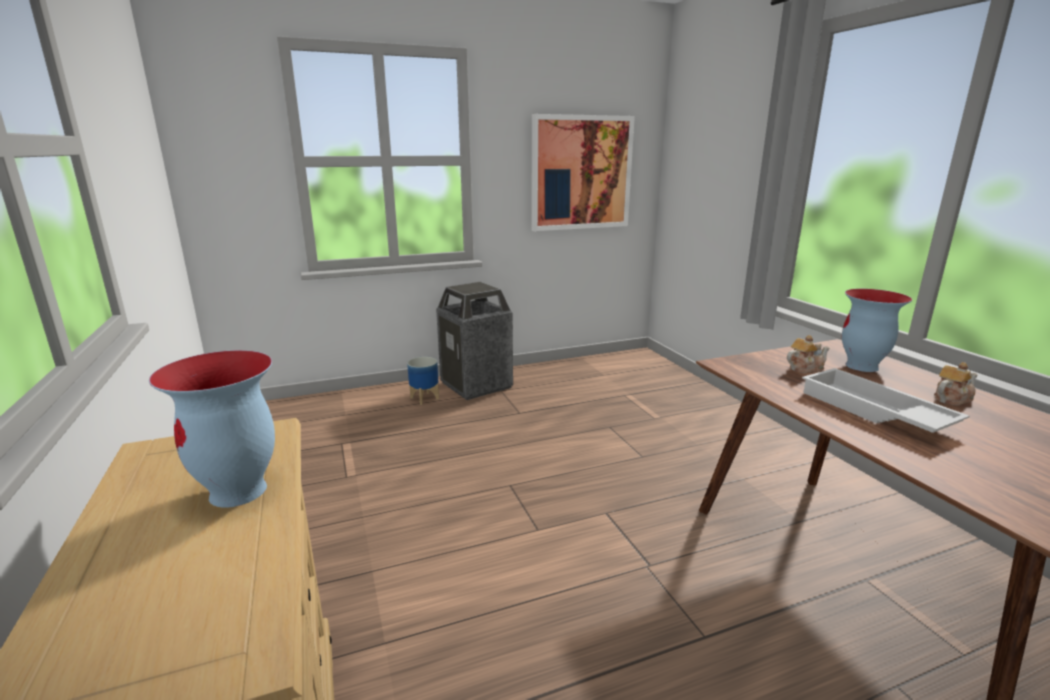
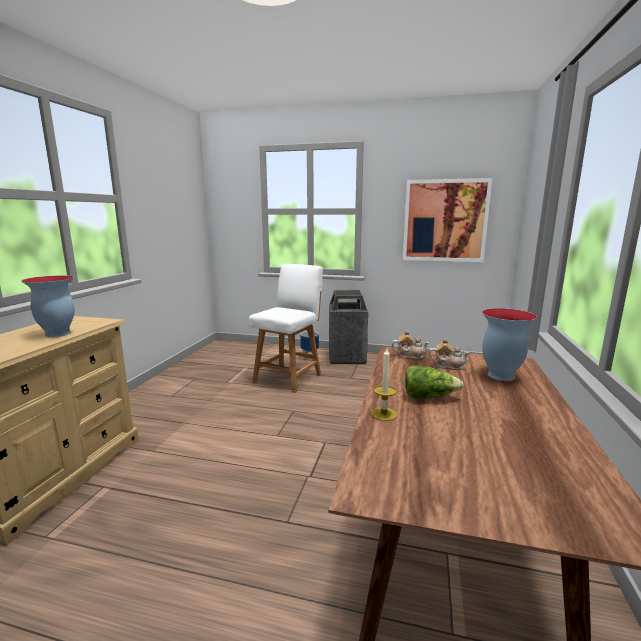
camera: 35 degrees right, 5 degrees down
(436, 437) = (289, 377): none -> white chair
(872, 411) = (429, 397): white tray -> lettuce
(890, 447) = (383, 414): none -> candle
(951, 399) = (522, 410): teapot -> teapot (409, 356)

